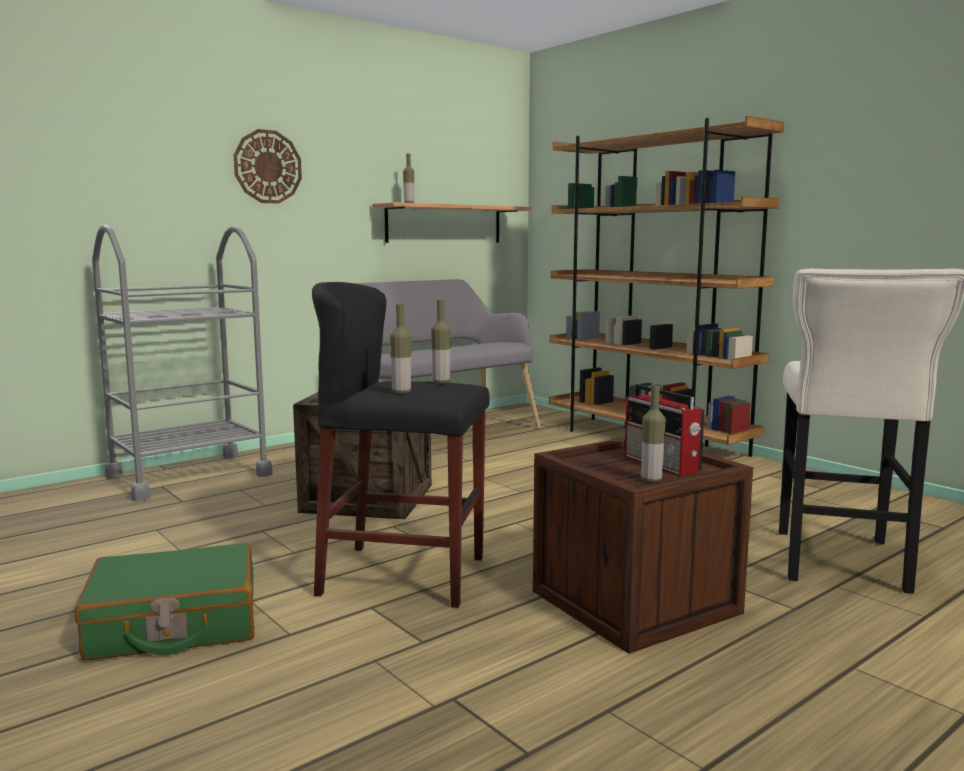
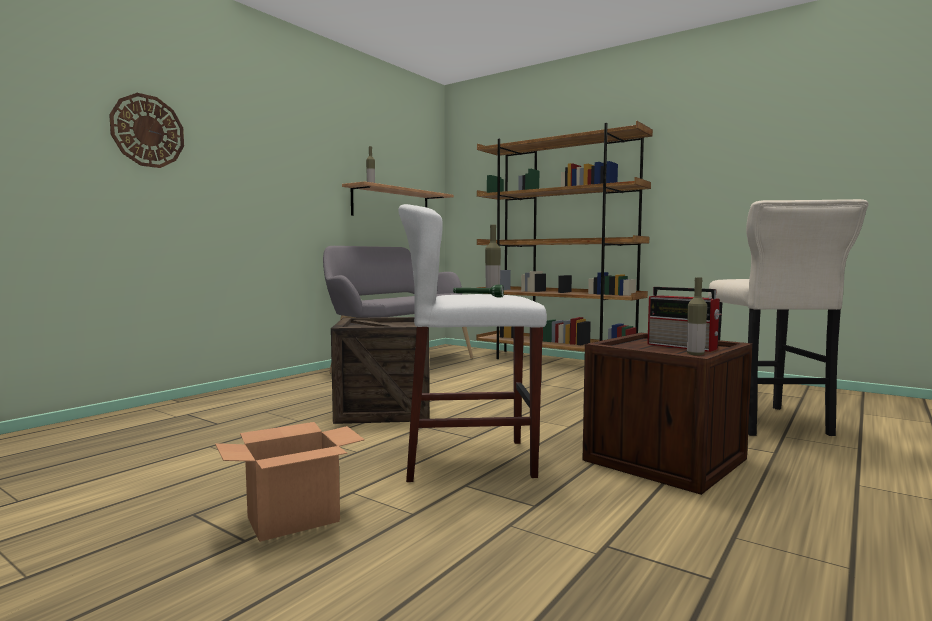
camera: 15 degrees left, 5 degrees down
(174, 624) = (294, 519): green suitcase -> cardboard box
(189, 476) = (208, 405): grey cart -> none
(267, 167) = (265, 146): wall clock -> wall clock (147, 131)
(401, 392) = (478, 297): bottle -> green flashlight
(403, 575) = (469, 459): black stool -> white stool

